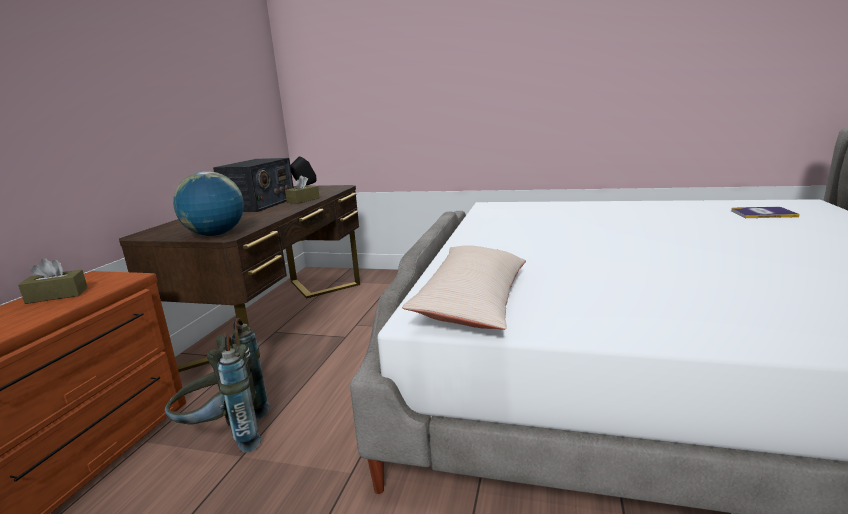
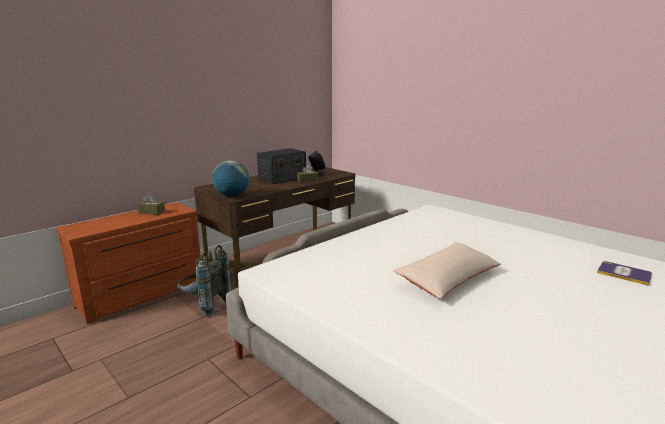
camera: 30 degrees right, 0 degrees up
(473, 300) = (301, 270): beige pillow -> beige pillow (447, 279)

